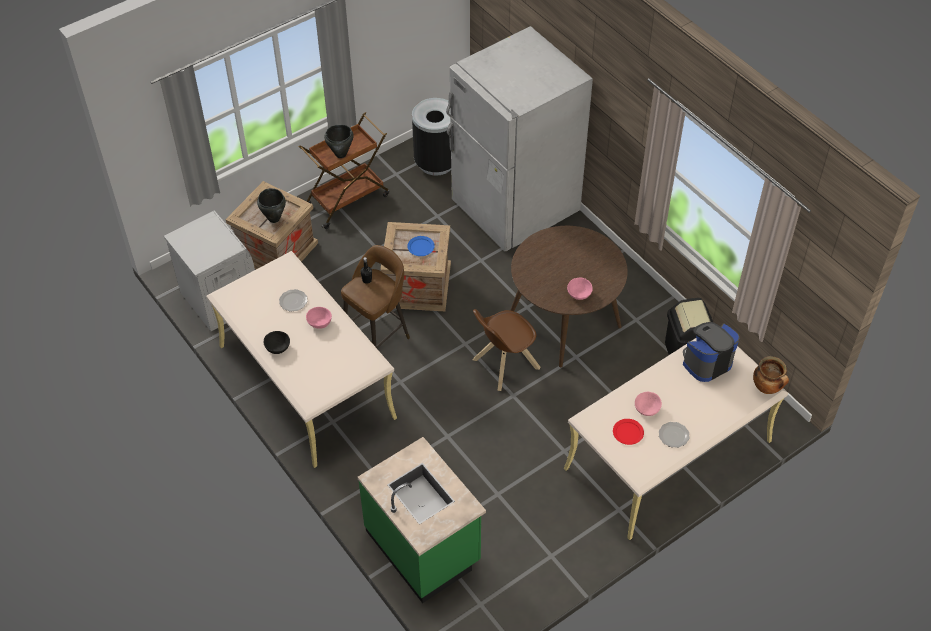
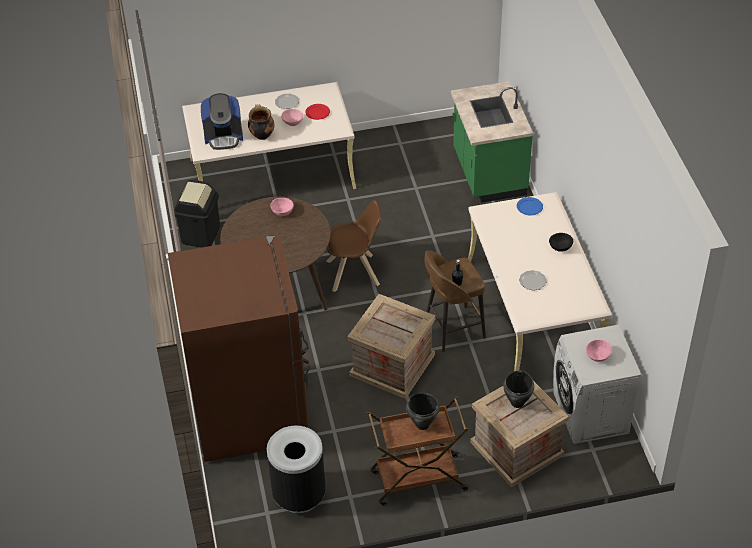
camera: 155 degrees left, 5 degrees down
(319, 323) = (516, 256): pink bowl -> pink bowl (598, 355)
(421, 247) = (386, 326): blue plate -> blue plate (529, 207)
(515, 206) = (249, 414): white fridge -> brown fridge
(767, 388) = (195, 109): cooking pot -> cooking pot (261, 135)

